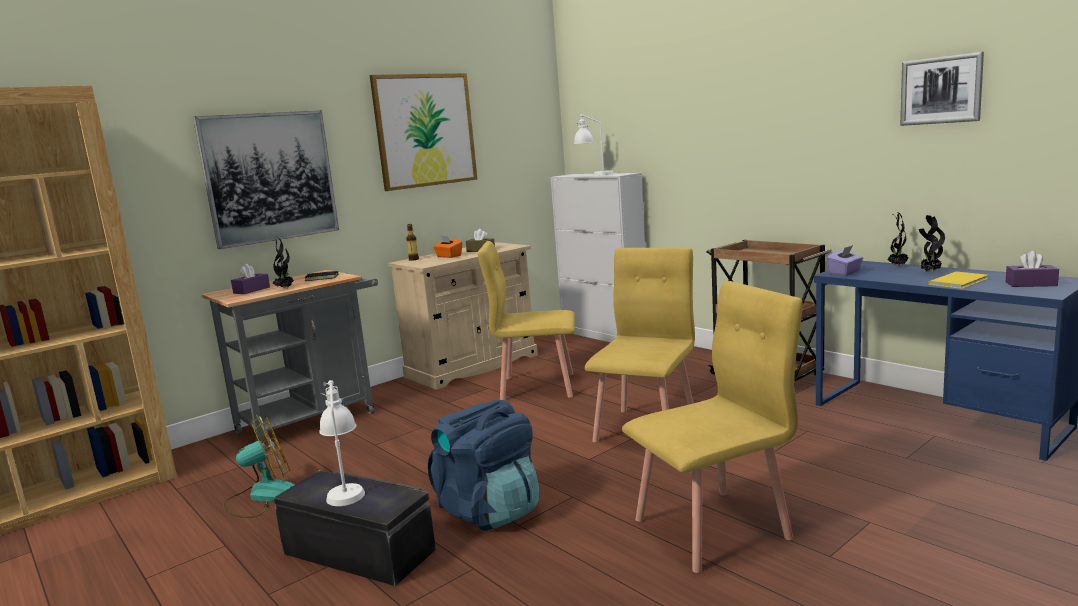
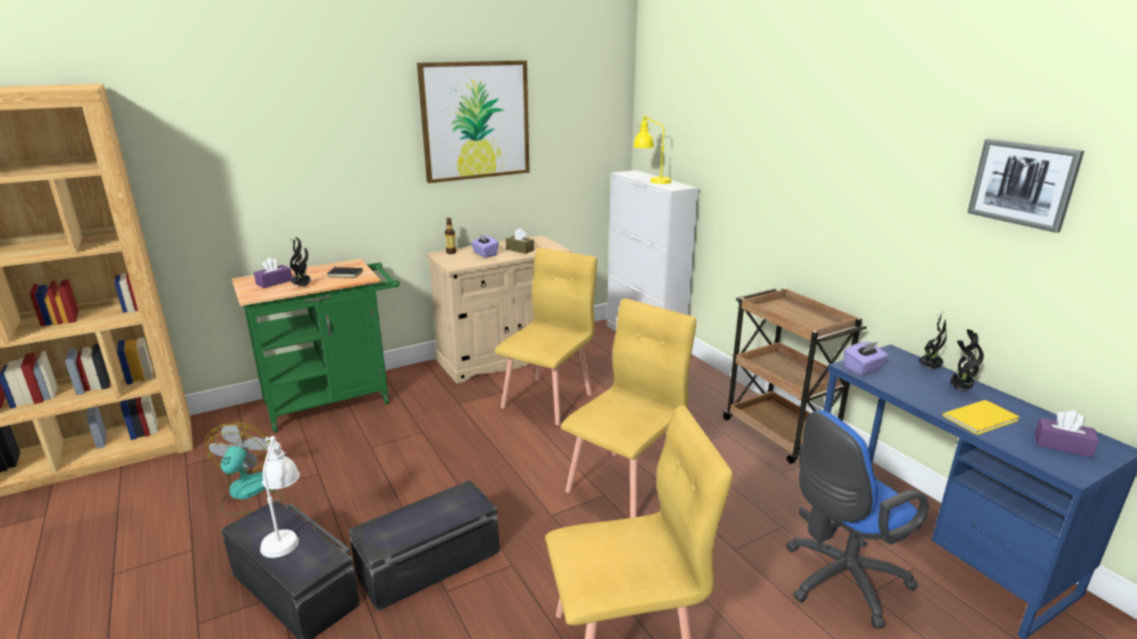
camera: 10 degrees right, 10 degrees up
(262, 496) = (248, 493): fan -> fan turned 75 degrees counterclockwise
(270, 177) = (304, 167): picture -> none
(314, 419) = (335, 400): grey cart -> green cart
(448, 256) = (484, 254): orange tissue box -> purple tissue box
(490, 510) = (430, 564): blue backpack -> black storage box
(536, 387) = (548, 400): yellow chair -> yellow chair turned 105 degrees clockwise
(594, 175) = (651, 181): white table lamp -> yellow table lamp
(876, 454) = (839, 581): none -> blue office chair

